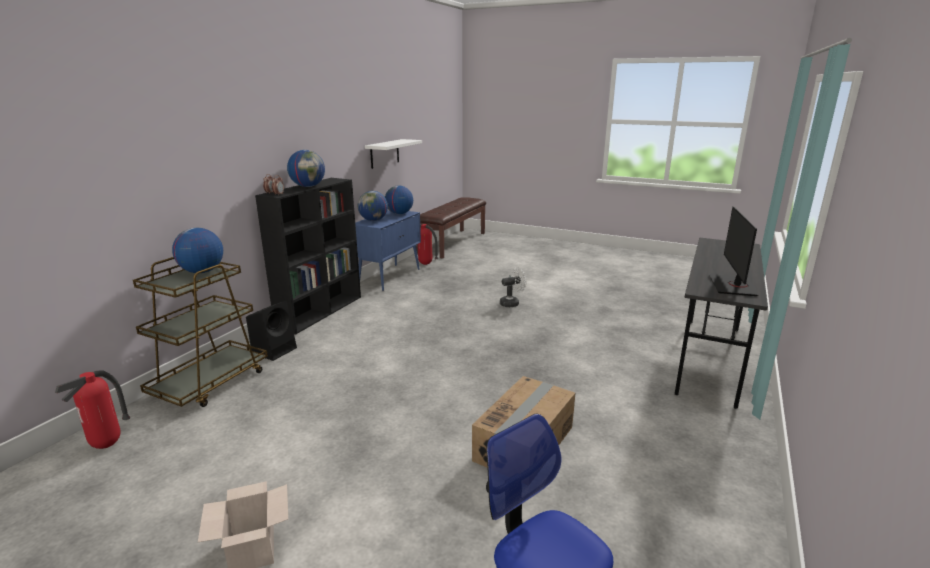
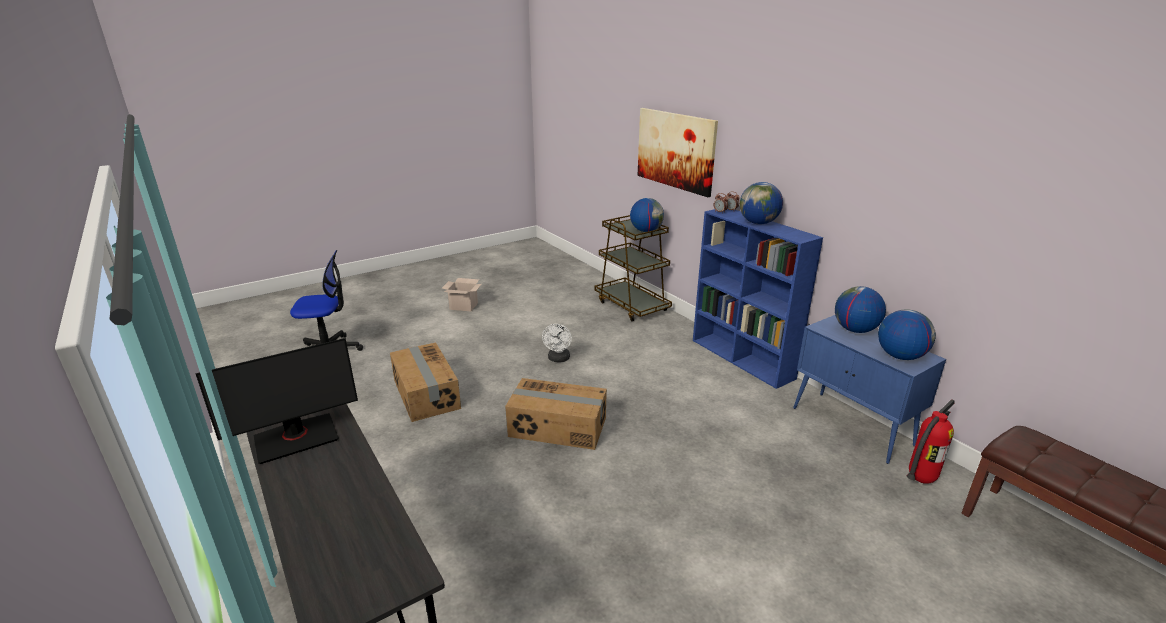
camera: 120 degrees right, 5 degrees up
(107, 445) = (586, 281): fire extinguisher -> none
(167, 162) = (675, 150): none -> picture
(275, 350) = (666, 329): black speaker -> none
(321, 311) = (742, 359): black bookcase -> blue bookcase
(384, 153) = (968, 262): white shelf -> none
(491, 355) = (557, 427): none -> cardboard box
(512, 303) = (685, 505): white fan -> white fan (558, 359)
(733, 285) = (296, 438): monitor -> monitor turned 105 degrees clockwise

